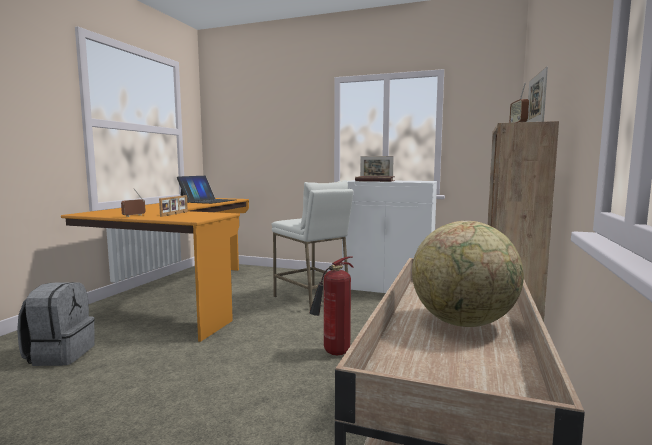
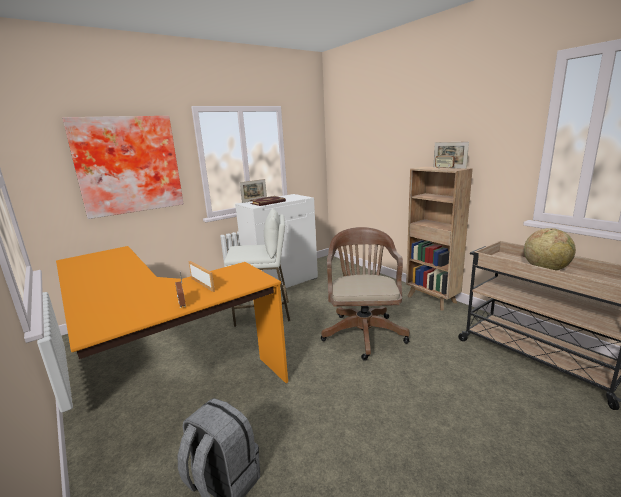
camera: 55 degrees left, 10 degrees up
(208, 201) = (107, 262): laptop -> none
(273, 132) = (128, 165): none -> picture
(334, 353) = (363, 332): fire extinguisher -> brown office chair

